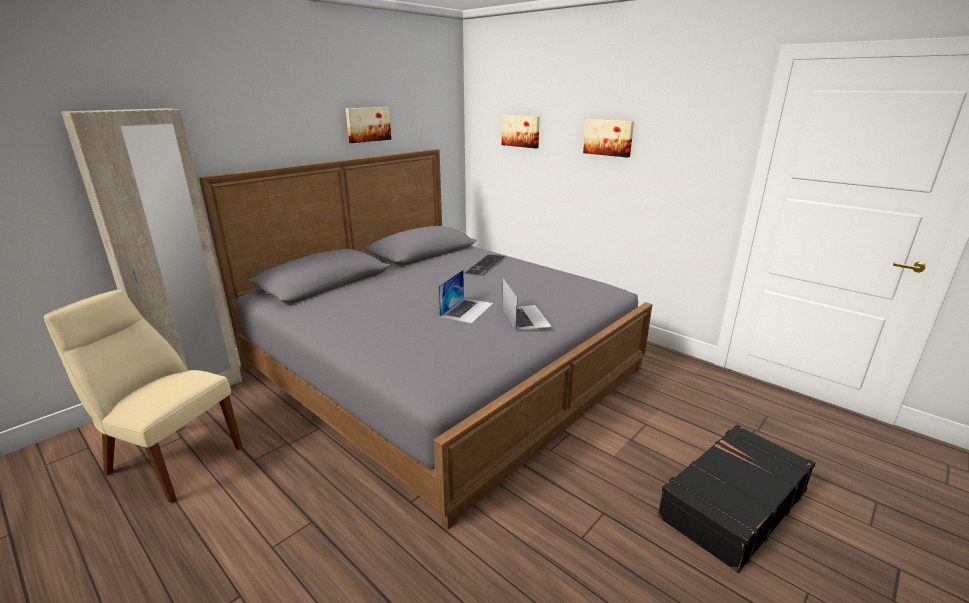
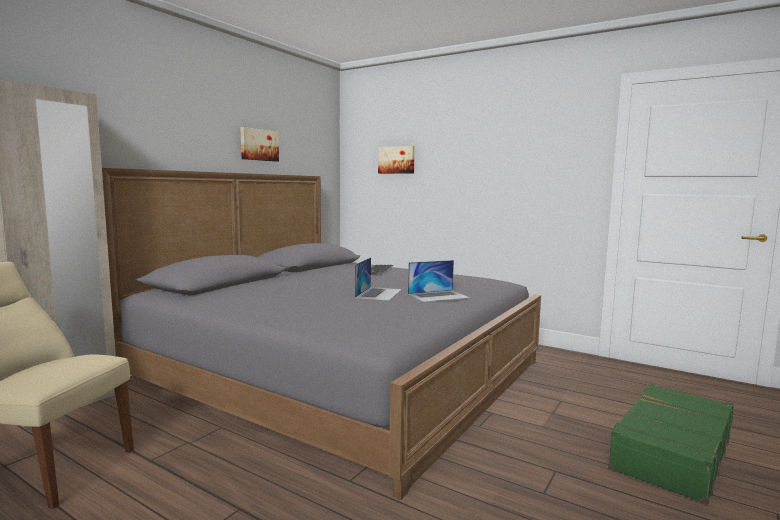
camera: 10 degrees left, 15 degrees down
(525, 317) = (438, 296): laptop -> laptop turned 90 degrees clockwise
(608, 137) = (480, 158): picture -> none
(731, 504) = (670, 453): black suitcase -> green suitcase

